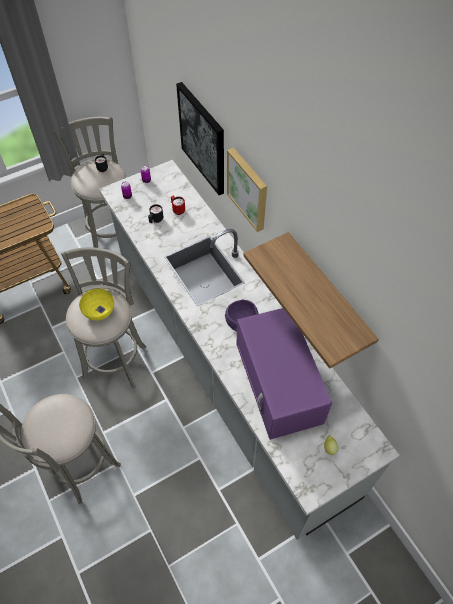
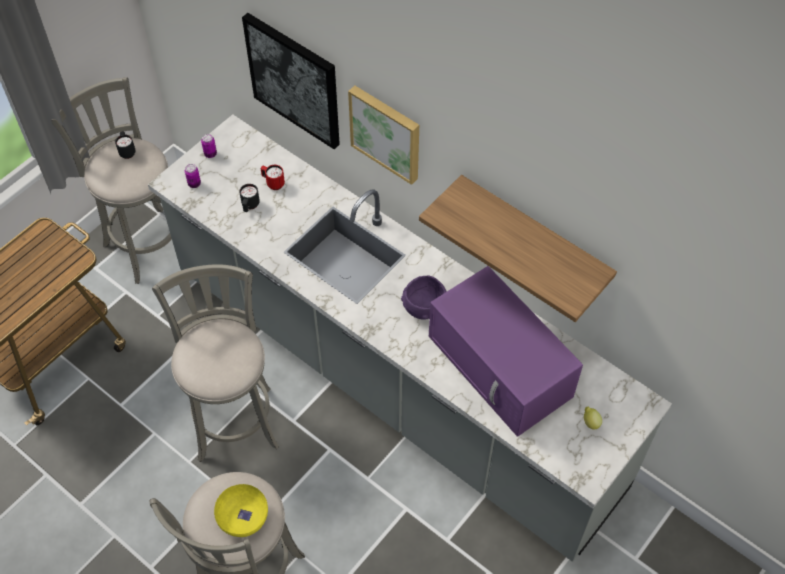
camera: 20 degrees left, 0 degrees up
(98, 310) = (218, 352): yellow bowl -> yellow bowl (242, 518)

